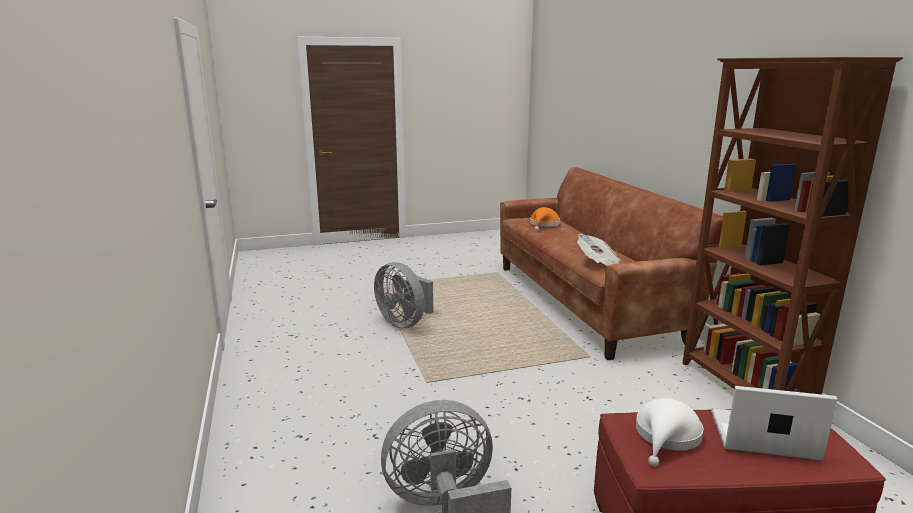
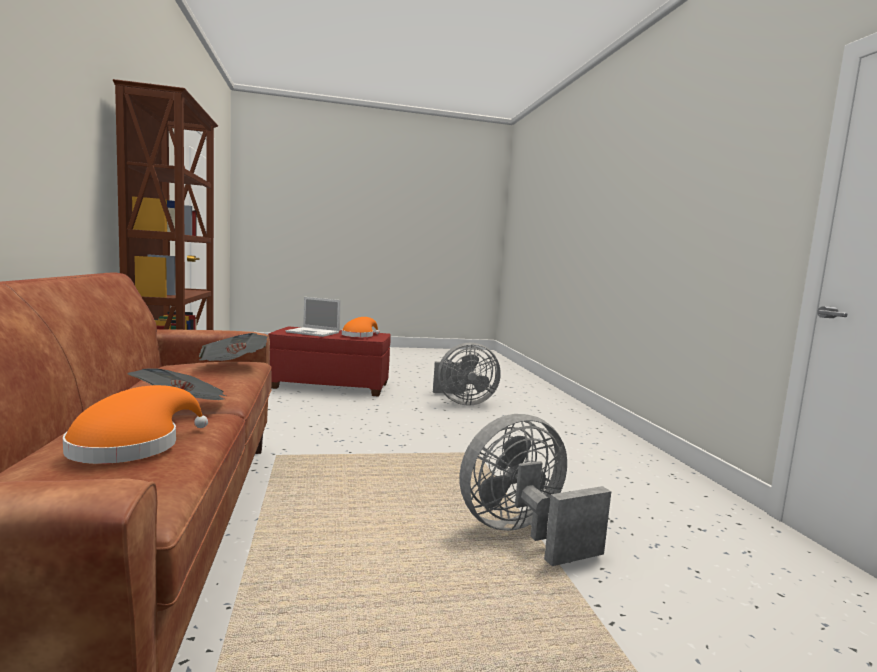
camera: 175 degrees left, 10 degrees down
(404, 322) = (522, 534): grey fan -> grey fan turned 75 degrees counterclockwise
(562, 239) = (184, 410): none -> newspaper
(666, 436) = (359, 336): white hat -> orange hat

